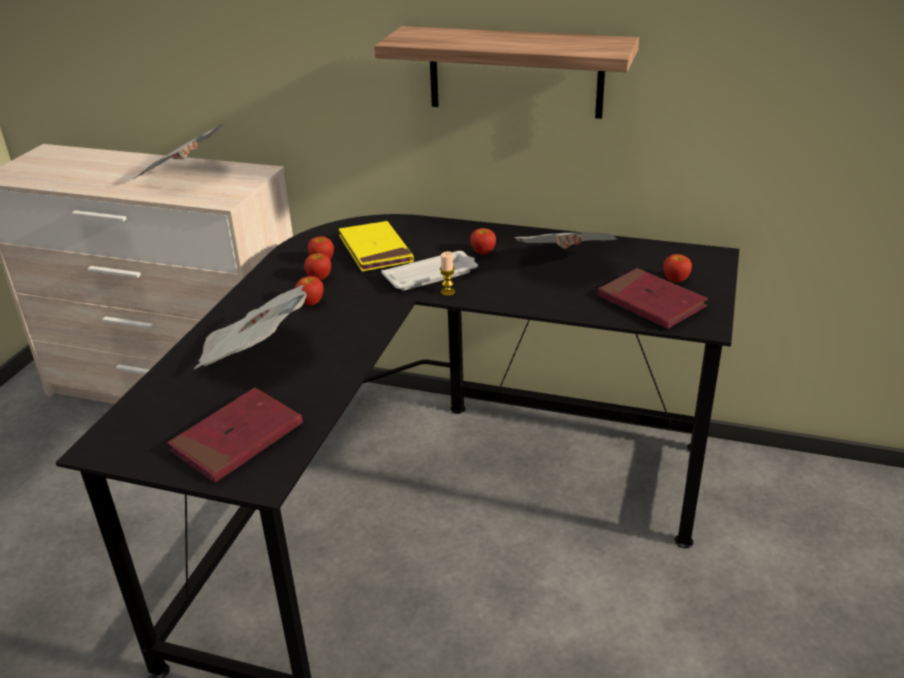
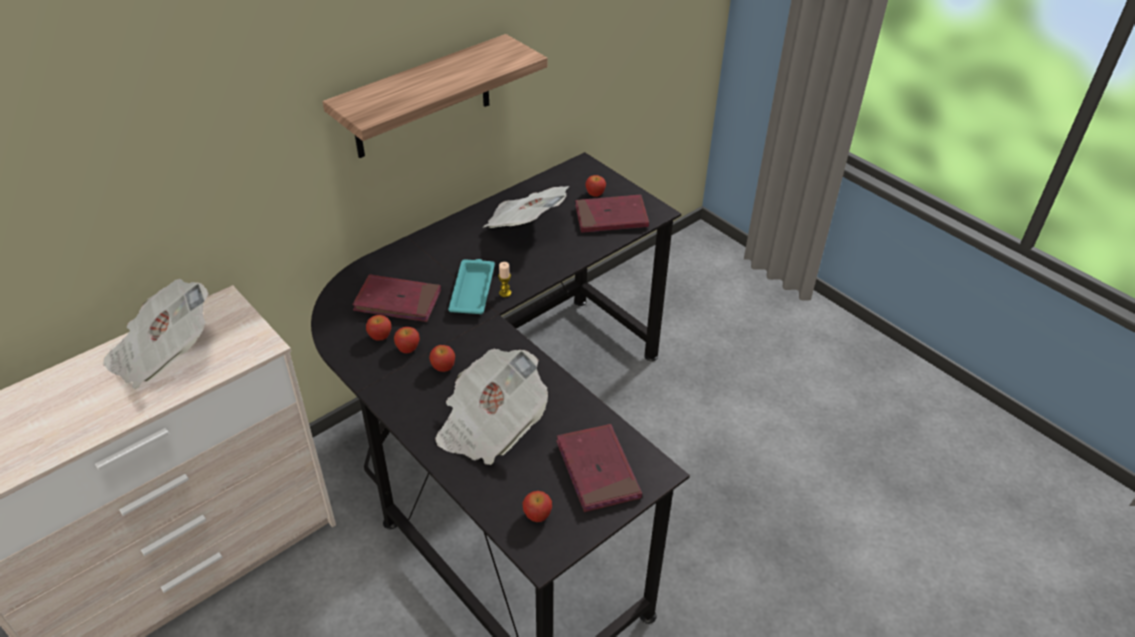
camera: 60 degrees left, 10 degrees up
(375, 250) = (398, 301): yellow book -> red book
(432, 275) = (473, 290): white tray -> turquoise tray
(483, 252) = (466, 251): apple -> apple (537, 515)

